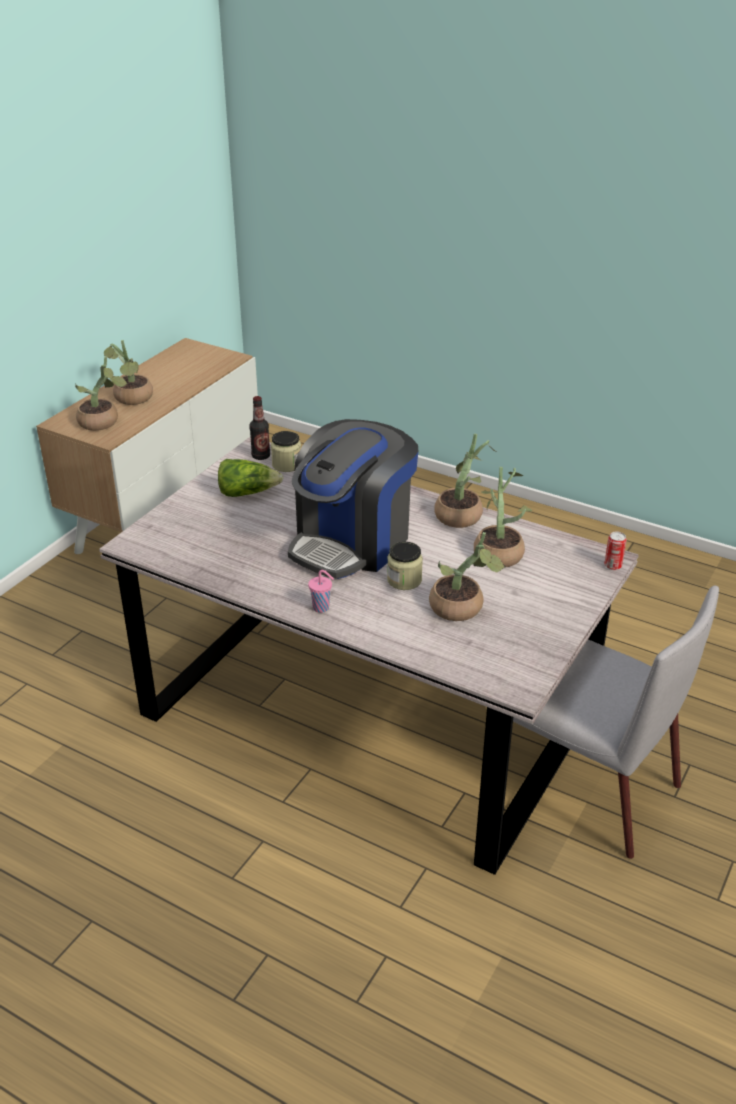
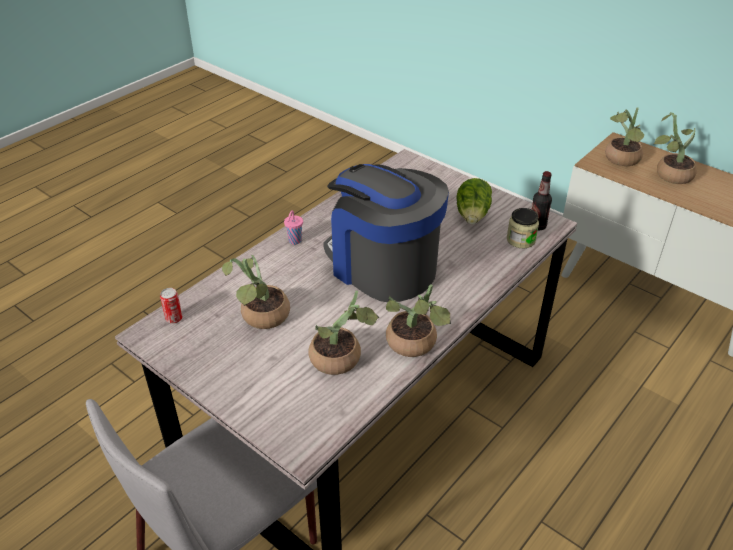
camera: 100 degrees right, 5 degrees up
(404, 580) = (315, 290): jar -> none
(613, 566) = (289, 449): can -> can (174, 318)

